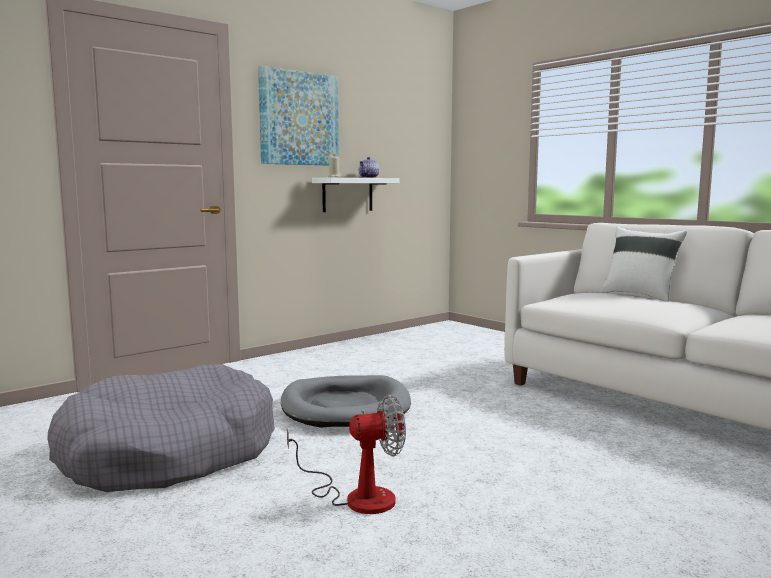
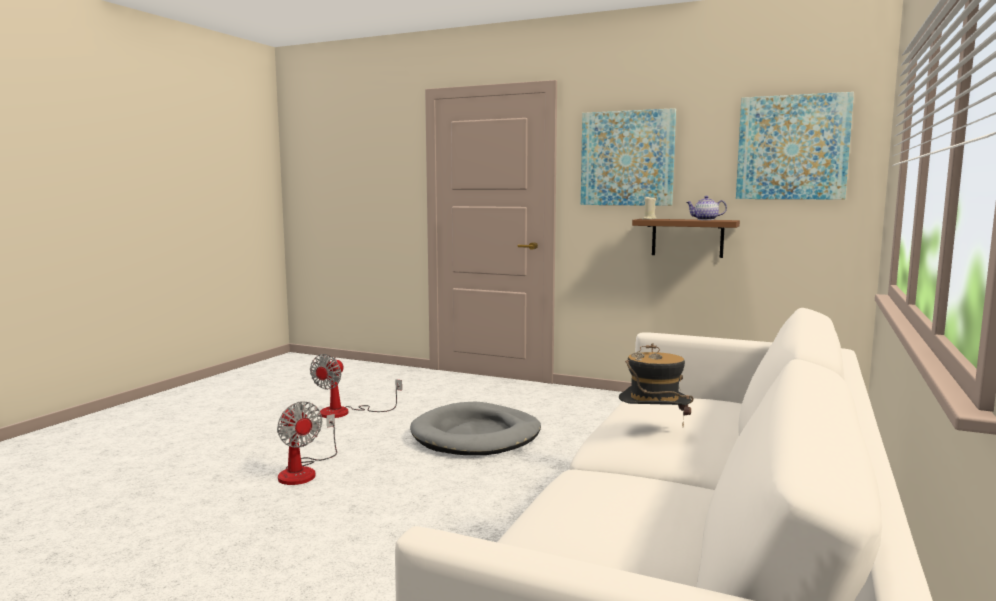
camera: 65 degrees right, 0 degrees up
(168, 453) = (345, 412): grey dog bed -> fan
(347, 194) = (687, 238): white shelf -> brown shelf
(407, 121) = (792, 147): none -> picture
(640, 295) = (735, 425): white pillow -> none
(660, 304) = (653, 432): none -> hat

